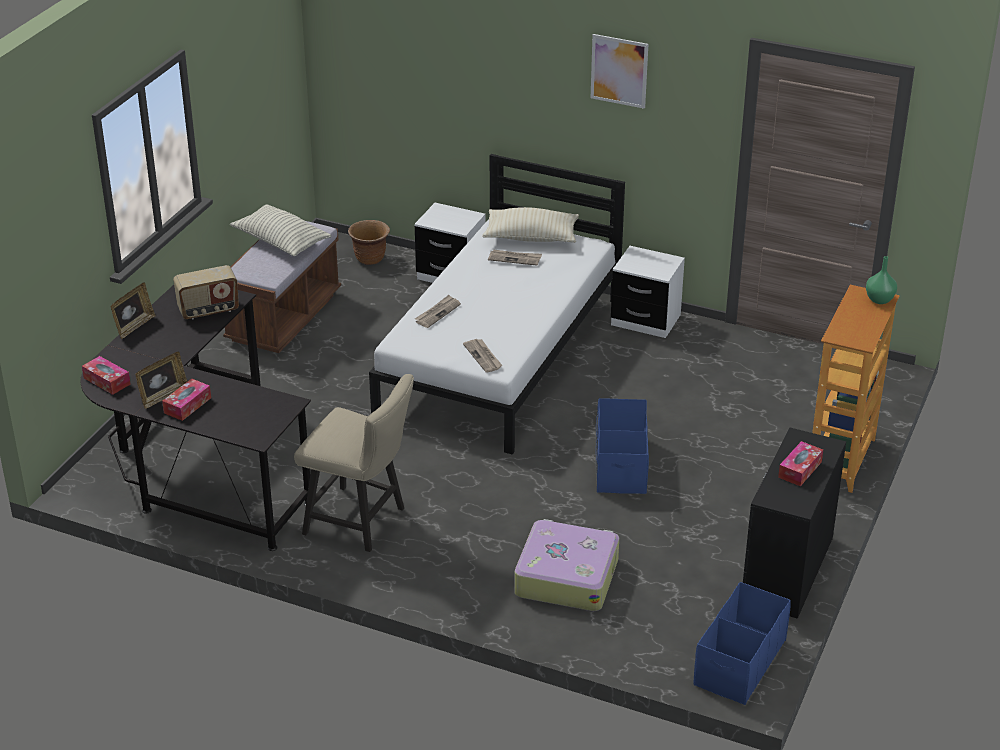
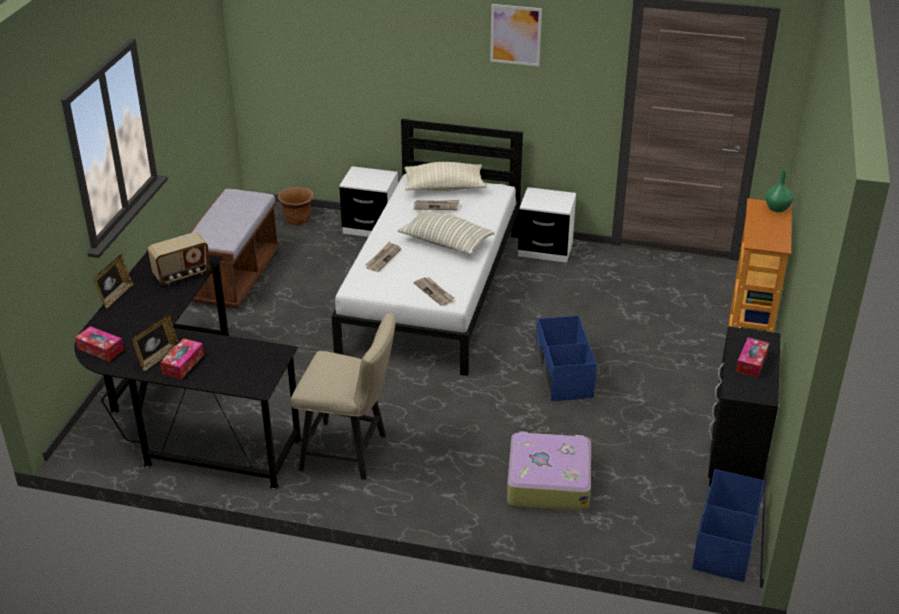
camera: 10 degrees left, 0 degrees up
(281, 242) = (228, 210): pillow -> pillow (445, 242)

